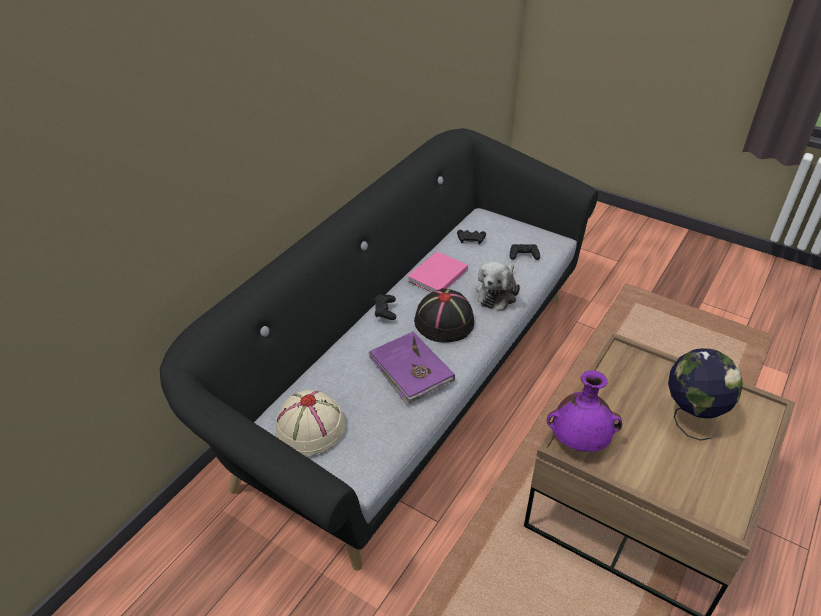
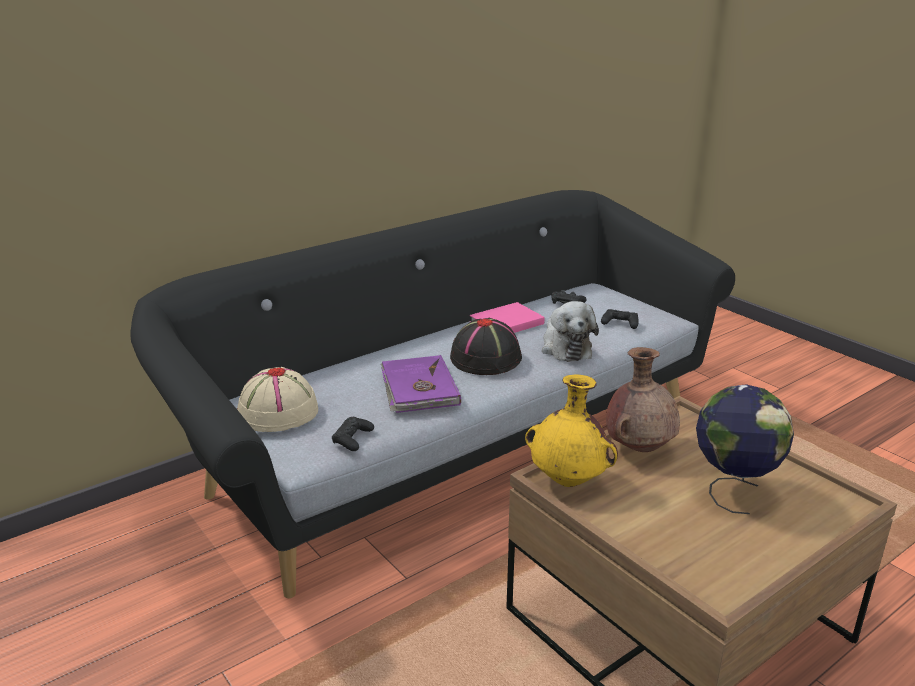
camera: 20 degrees right, 15 degrees down
(385, 310) = (426, 338): black game controller -> black game controller (352, 439)
(497, 293) = (565, 347): plush toy -> plush toy turned 60 degrees counterclockwise
(579, 442) = (569, 481): purple vase -> yellow vase
(610, 393) = (639, 448): none -> brown vase

